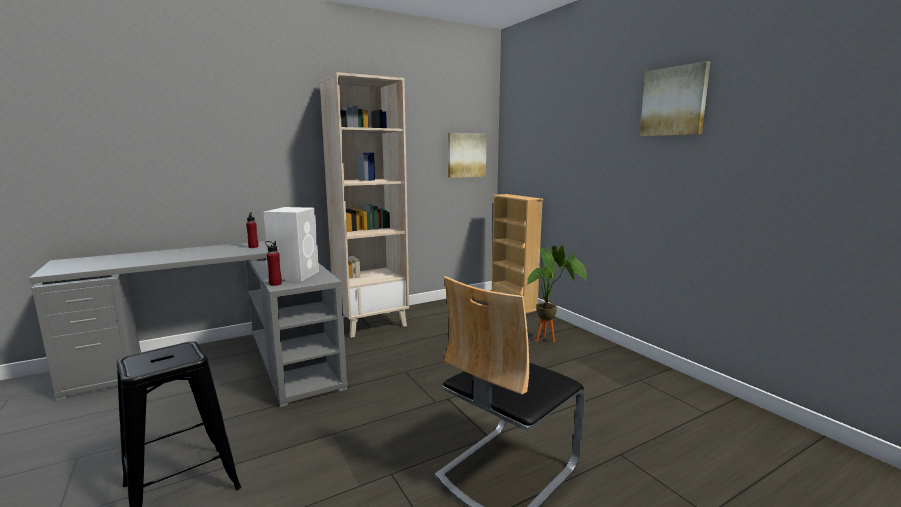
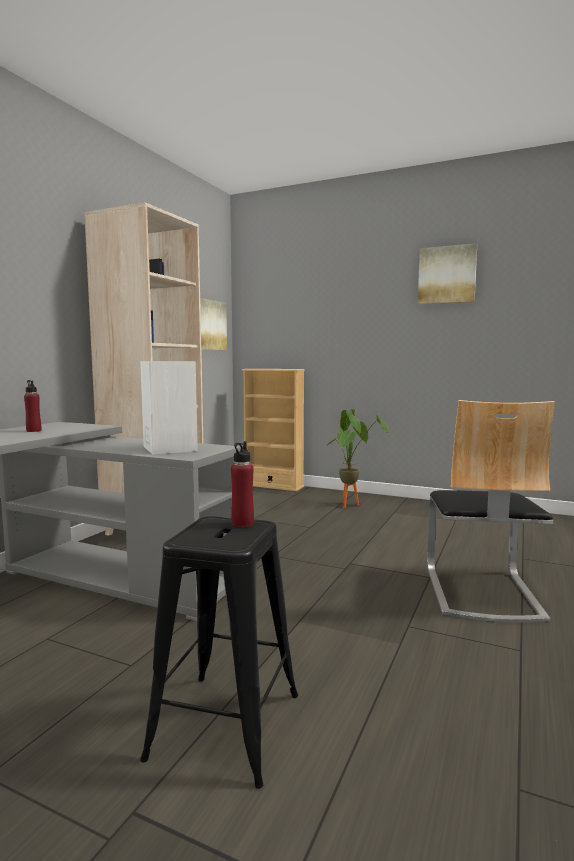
camera: 35 degrees left, 5 degrees down
(275, 284) = (176, 456): red bottle -> red bottle (242, 523)

